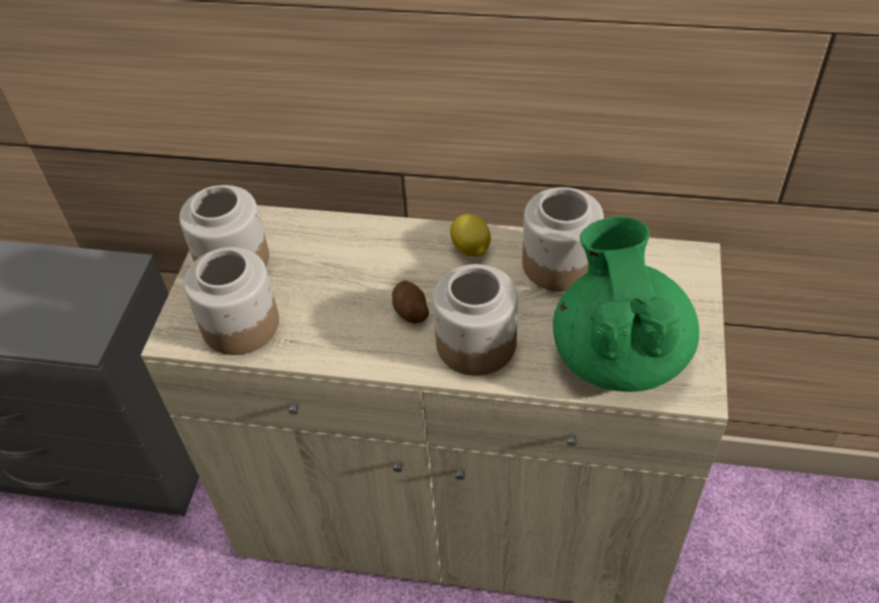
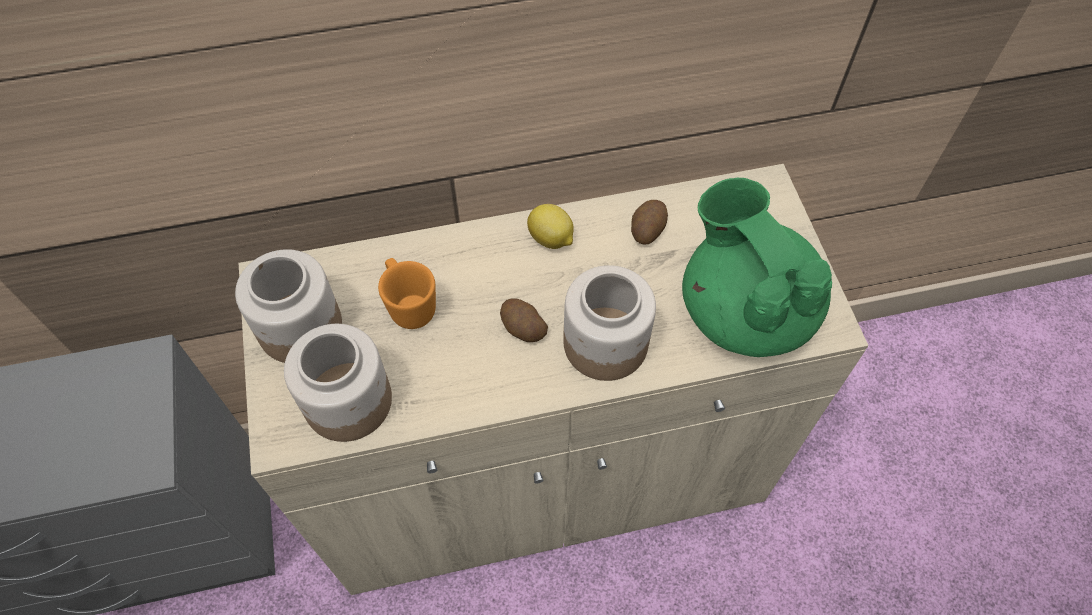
camera: 25 degrees left, 10 degrees up
(326, 267) = (409, 305): none -> orange mug
(560, 264) = (647, 229): jar -> potato

